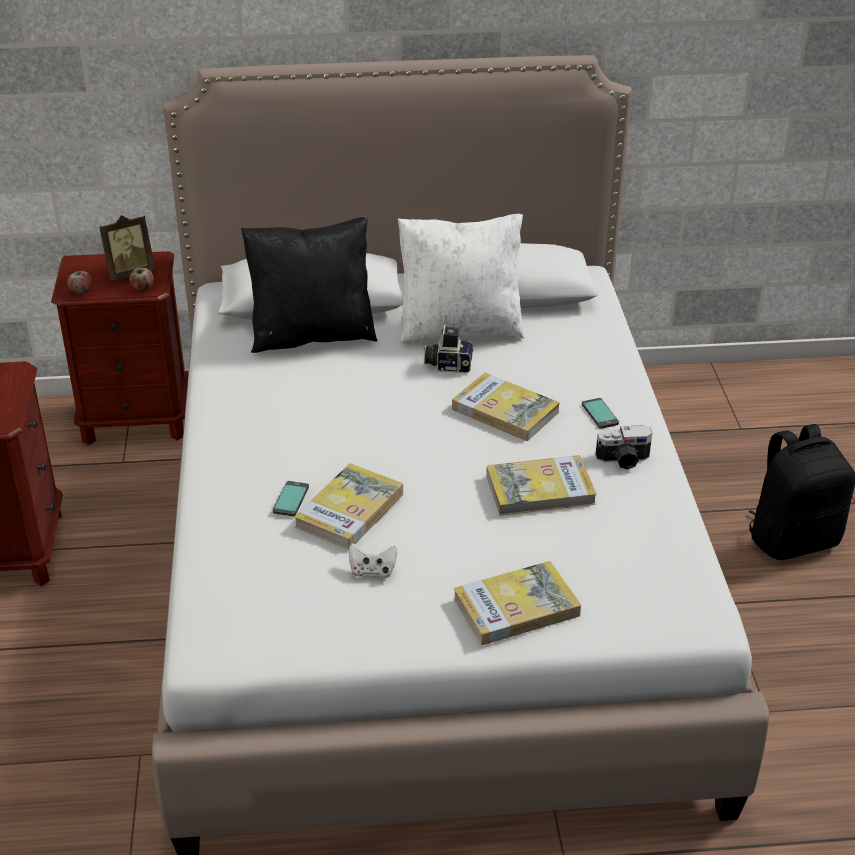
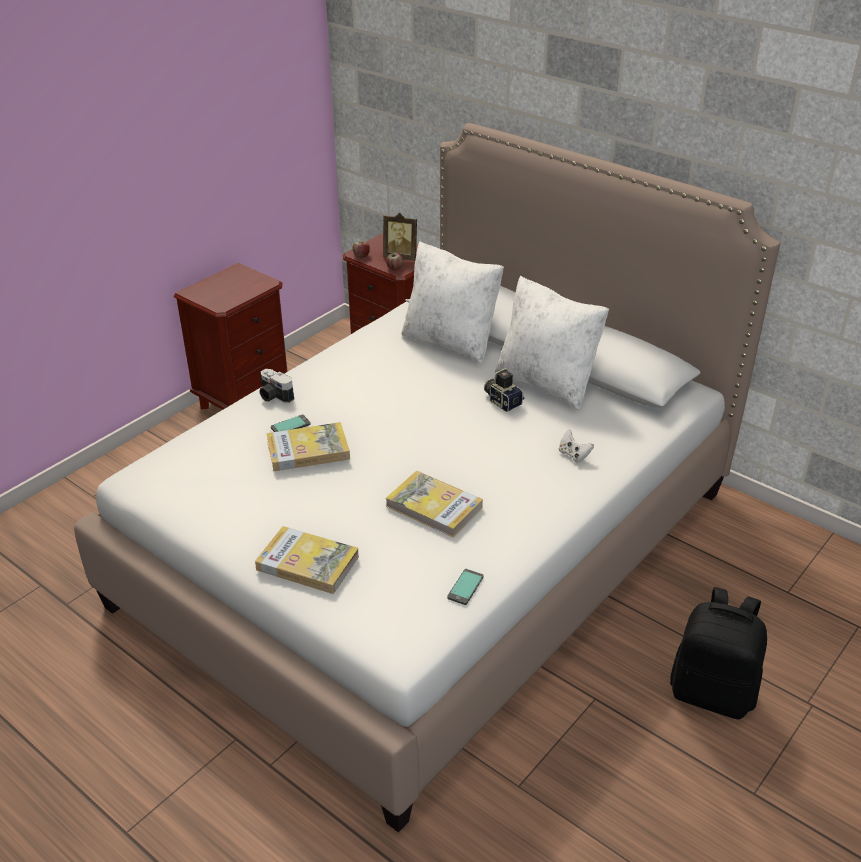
camera: 45 degrees right, 0 degrees up
(312, 335) = (451, 341): black pillow -> white pillow
(372, 571) = (267, 491): white game controller -> white game controller (573, 455)
(505, 411) = (491, 448): book -> none
(600, 414) = (550, 485): phone -> phone (465, 587)
(623, 460) = (516, 522): camera -> camera (274, 396)

